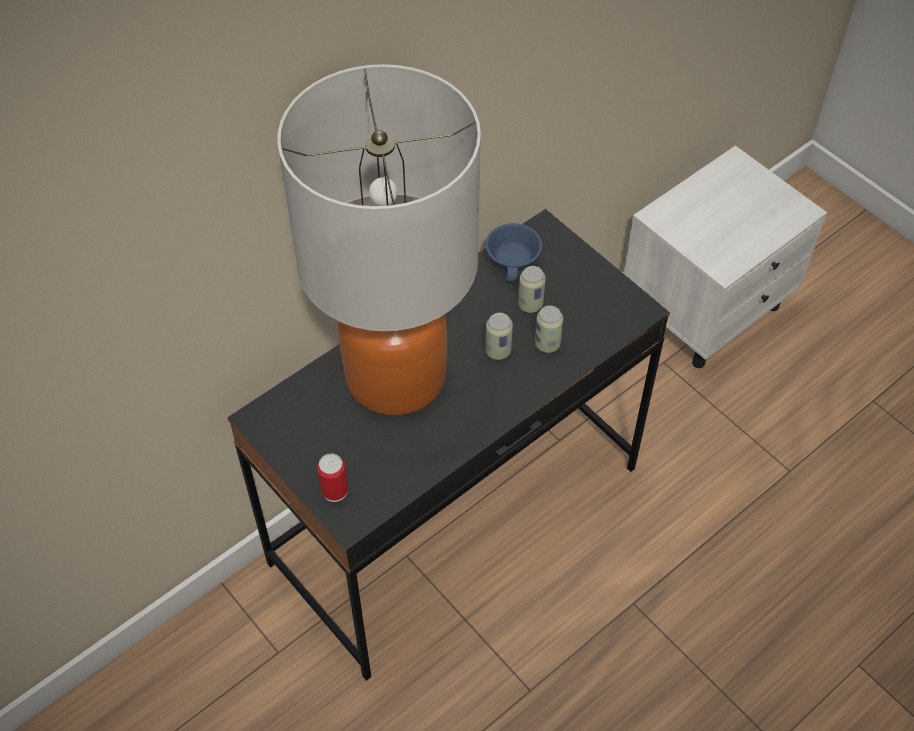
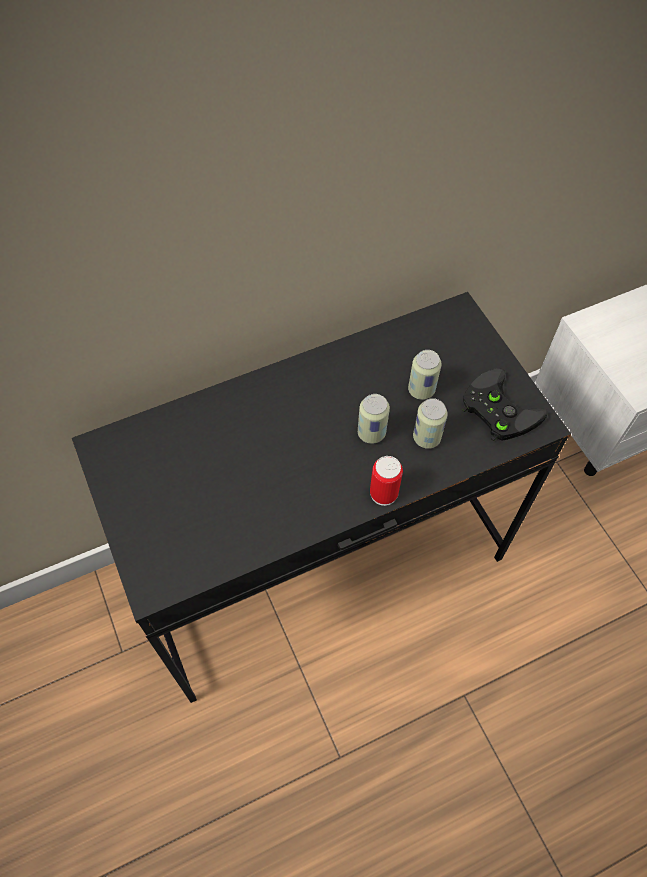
camera: 15 degrees right, 5 degrees up
(334, 490) = (148, 548): can -> can (383, 493)
(394, 376) = (254, 435): table lamp -> none
(515, 262) = (419, 340): blue cup -> none
(600, 306) = (496, 409): none -> black game controller

